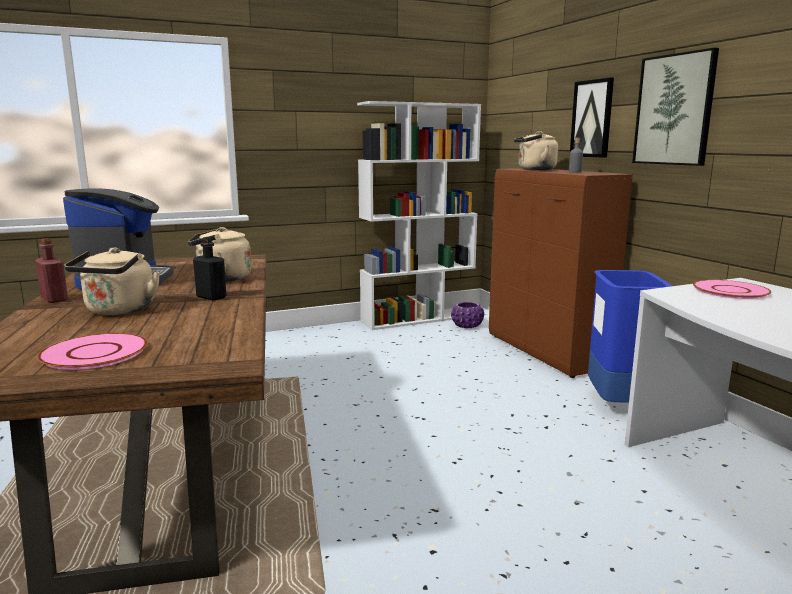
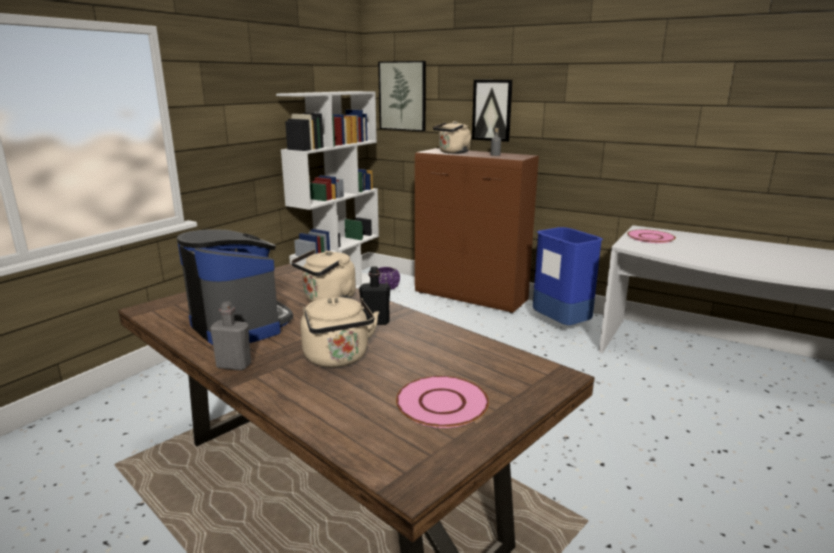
camera: 35 degrees left, 5 degrees up
(54, 299) = (234, 365): red bottle -> grey bottle
(674, 110) = (571, 109): picture -> picture (403, 96)

